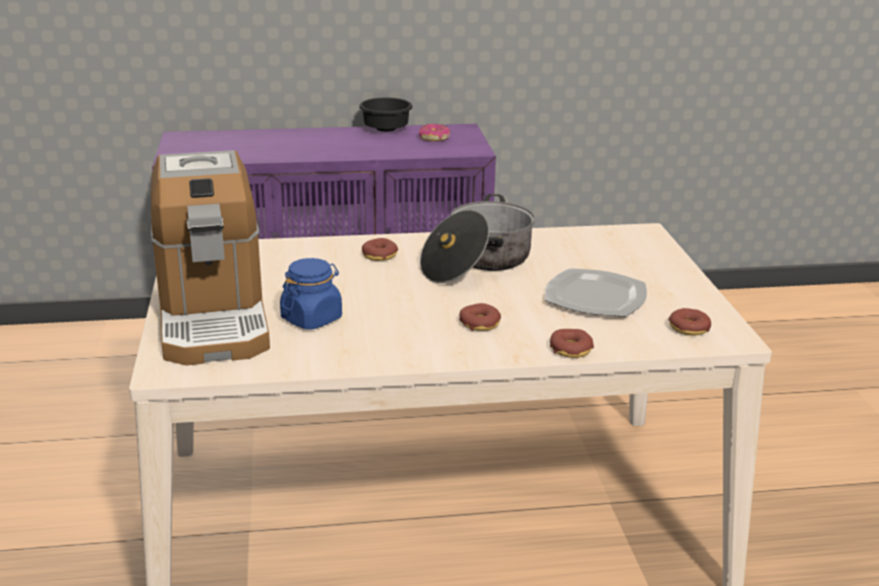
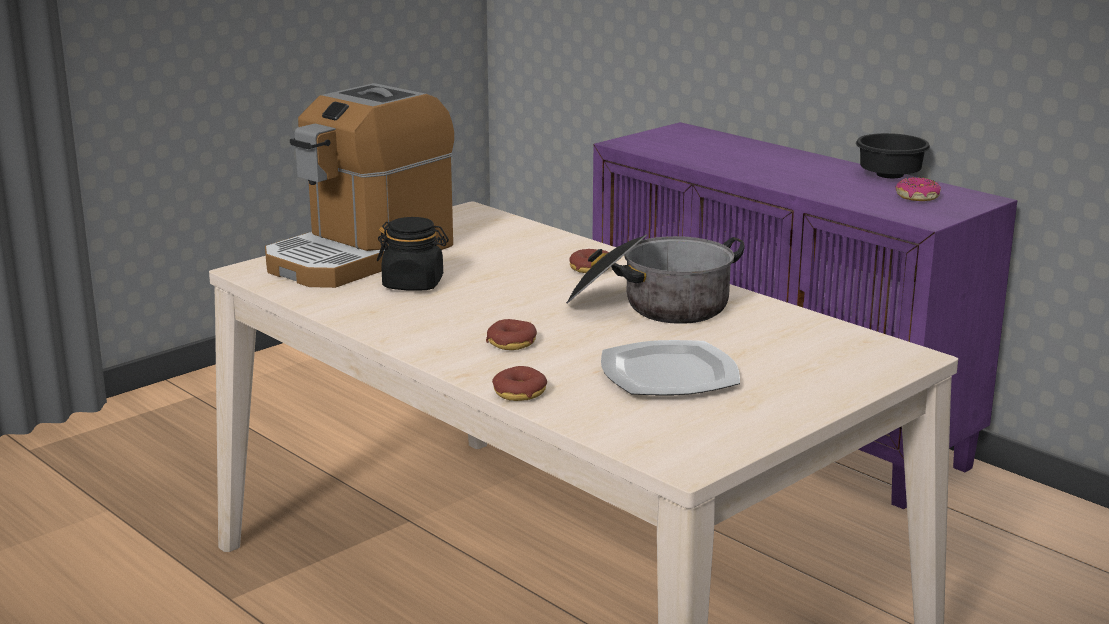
camera: 55 degrees right, 5 degrees down
(312, 318) = (413, 284): blue jar -> black jar
(689, 328) = (672, 435): donut -> none

